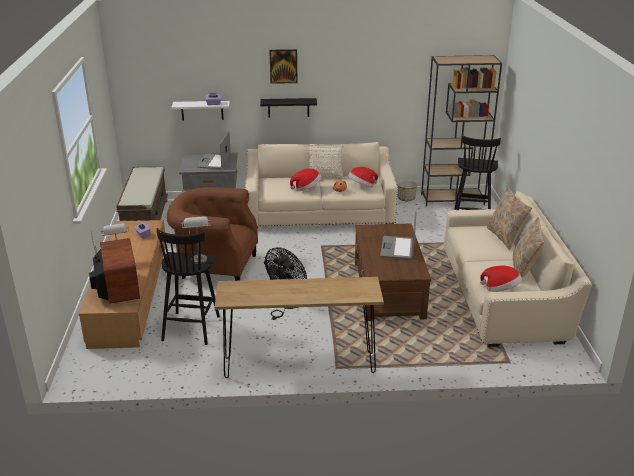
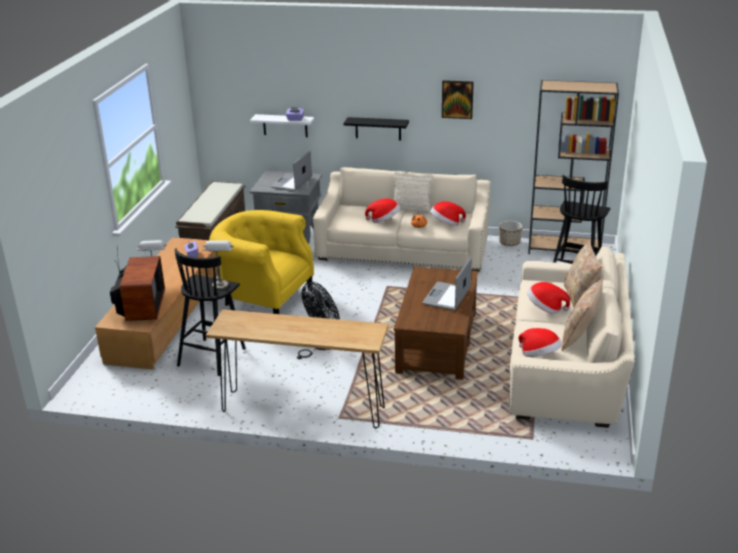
camera: 15 degrees right, 0 degrees up
(215, 269) = (263, 299): brown armchair -> yellow armchair
(283, 66) = (372, 82): picture -> picture (457, 99)
(483, 249) = (545, 308): none -> hat

